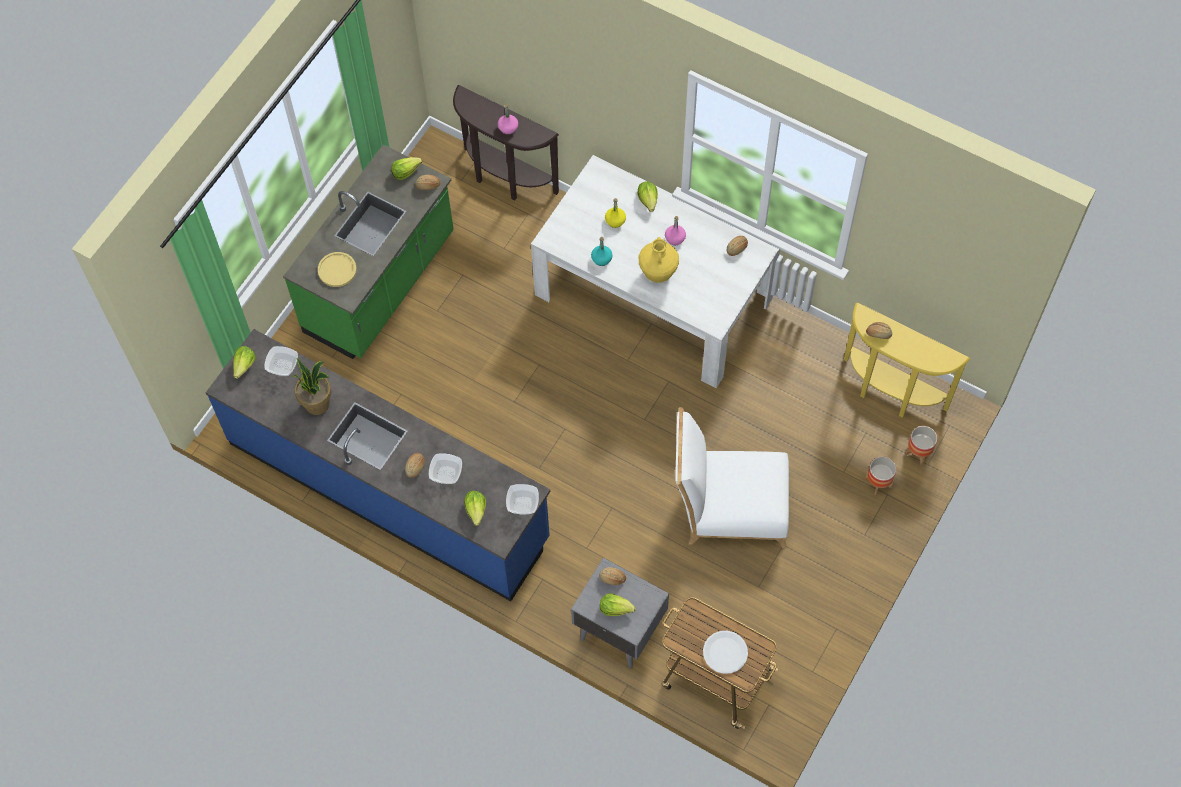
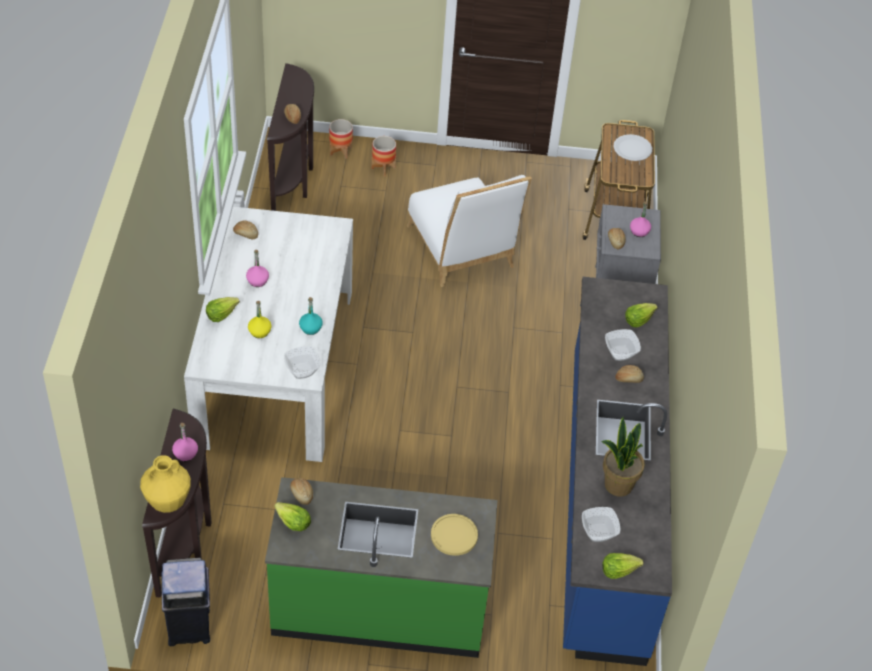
camera: 120 degrees left, 15 degrees down
(430, 160) = (190, 627): none -> blue trash can
(523, 505) = (611, 289): bowl -> bowl (302, 370)
(615, 608) = (639, 232): lettuce -> pink bottle
(658, 273) = (305, 282): yellow vase -> yellow vase (168, 502)
(889, 394) = (294, 180): yellow console table -> brown console table

